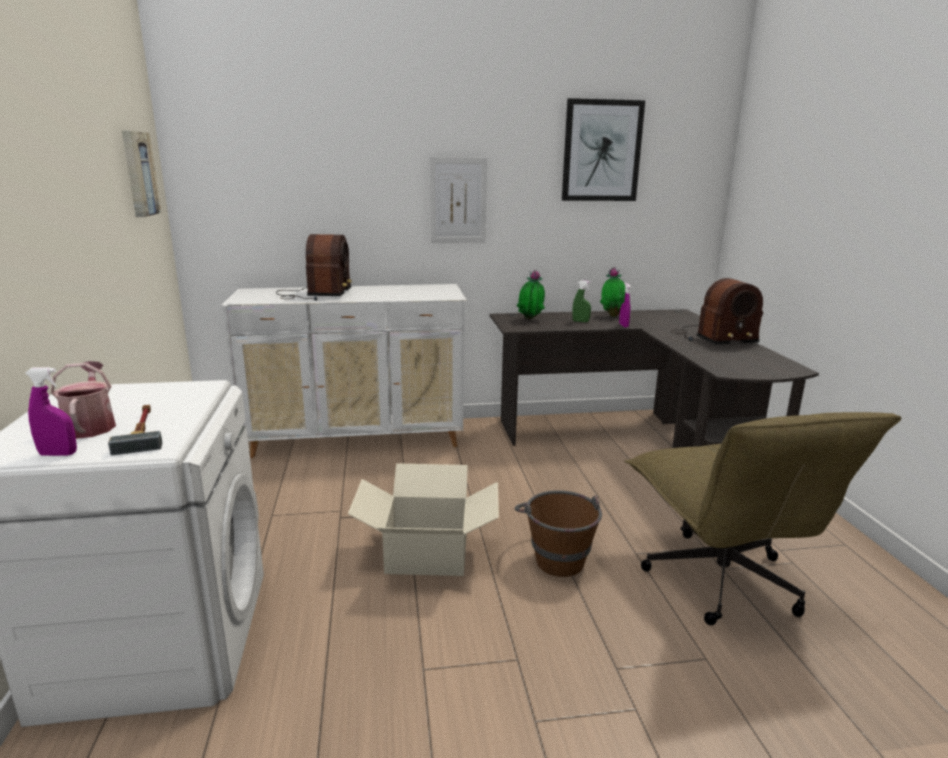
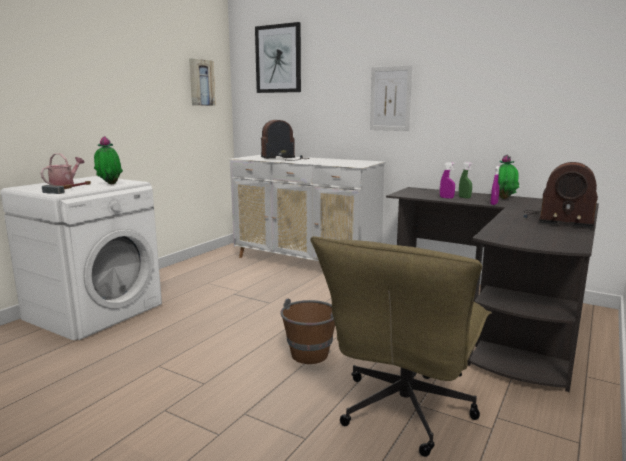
camera: 40 degrees right, 5 degrees down
(58, 454) = (33, 190): purple spray bottle -> purple spray bottle (446, 198)
(315, 294) = (285, 159): radio -> radio turned 150 degrees counterclockwise
(427, 554) = (245, 323): cardboard box -> none
(530, 320) = (427, 192): potted plant -> potted plant (109, 184)
(601, 151) = (510, 54): picture -> picture (278, 59)

